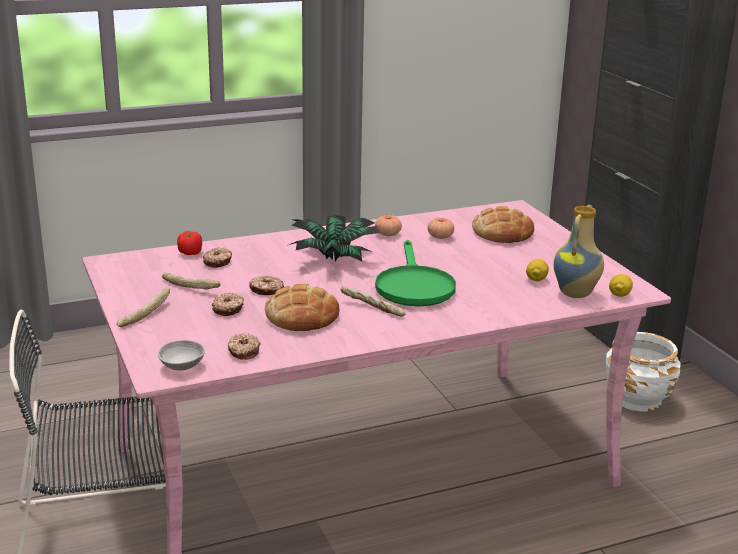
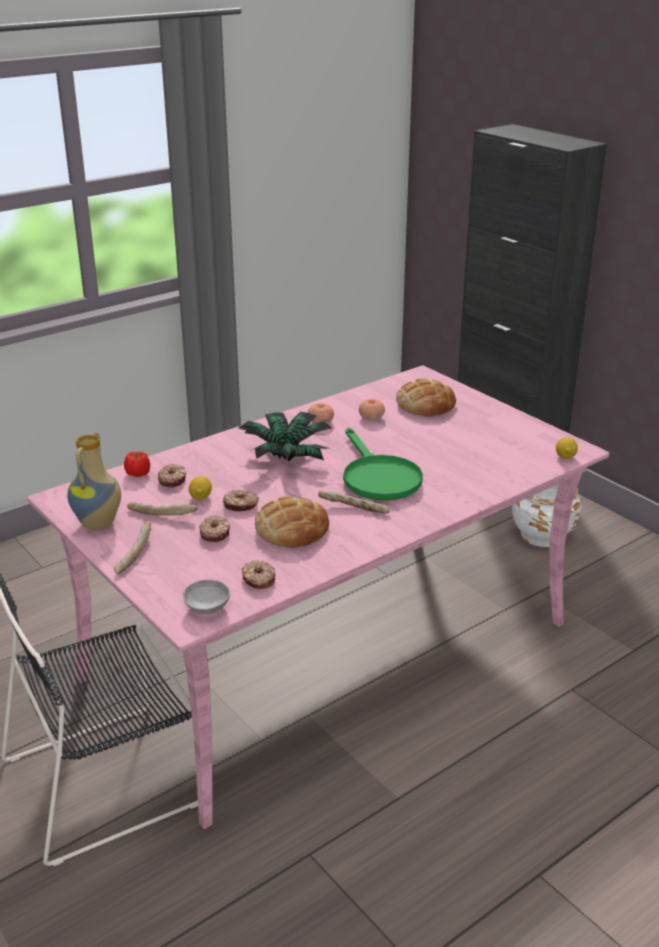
camera: 15 degrees left, 5 degrees up
(536, 280) = (484, 452): lemon -> lemon (200, 497)
(576, 294) = (528, 462): vase -> vase (99, 524)

